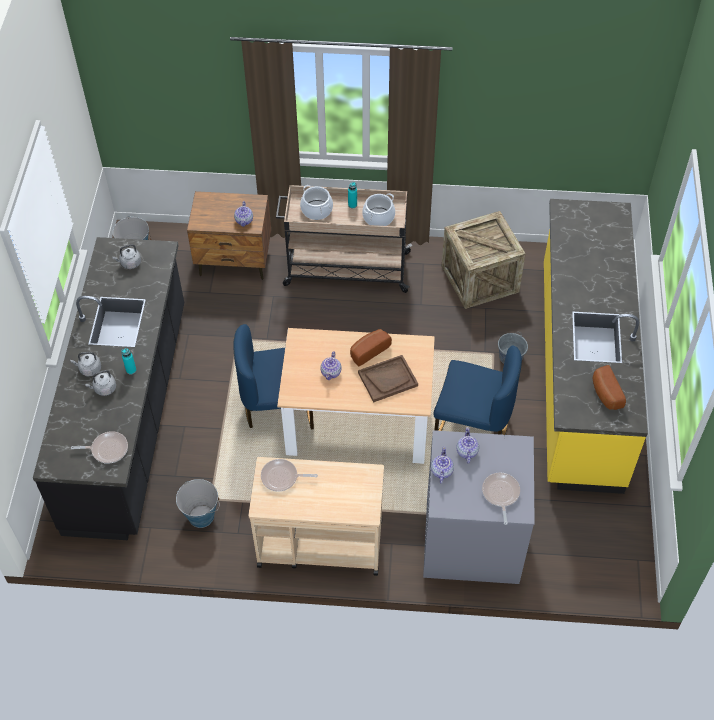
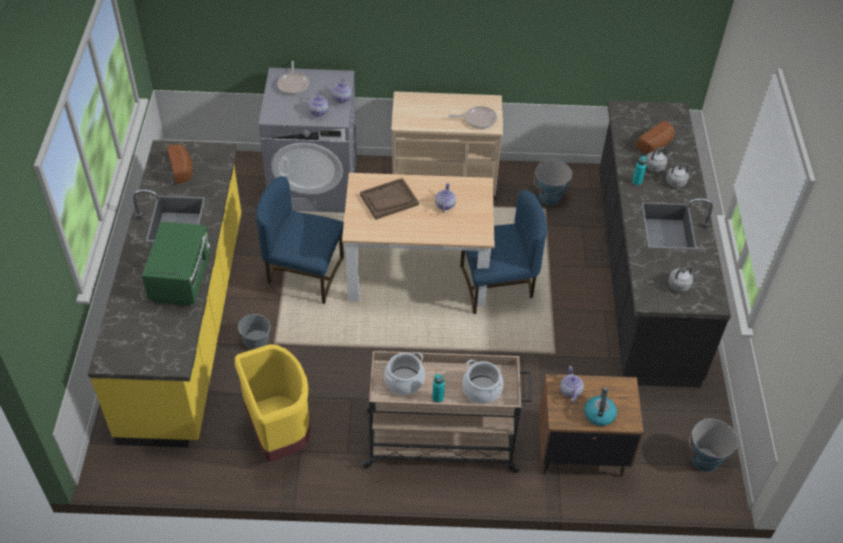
camera: 175 degrees right, 5 degrees down
(107, 449) = (633, 122): frying pan -> none
(225, 204) = (599, 414): none -> kettle
(368, 351) = (409, 225): bread -> bread (656, 145)
(480, 279) = (279, 433): crate -> yellow trash can
(575, 277) = (182, 278): none -> green microwave

